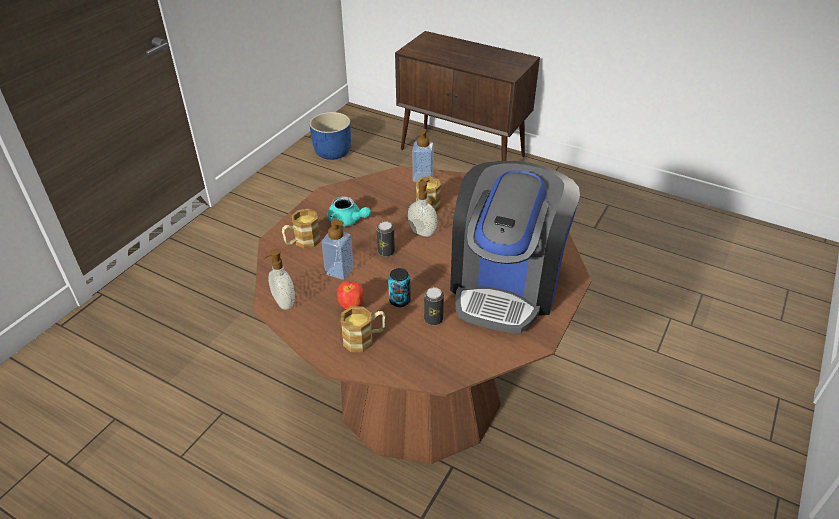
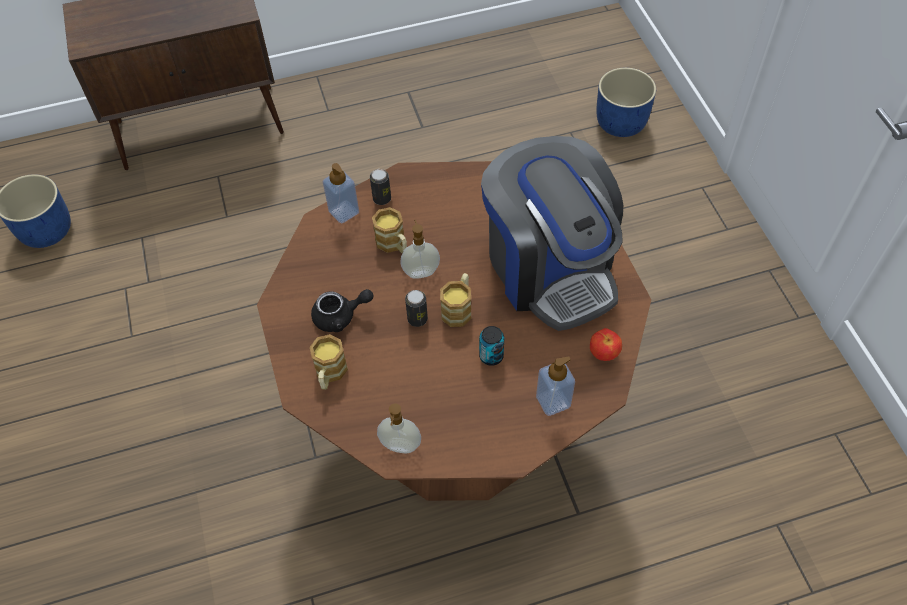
camera: 45 degrees left, 15 degrees up
(339, 271) = (404, 373): soap dispenser -> soap dispenser (553, 401)
(348, 221) = (340, 316): turquoise teapot -> black teapot
(352, 306) = (461, 397): apple -> apple (603, 354)
(364, 339) = (511, 415): mug -> mug (458, 308)
(433, 319) = (538, 349): can -> can (382, 198)
(751, 313) = (620, 123): none -> blue planter

